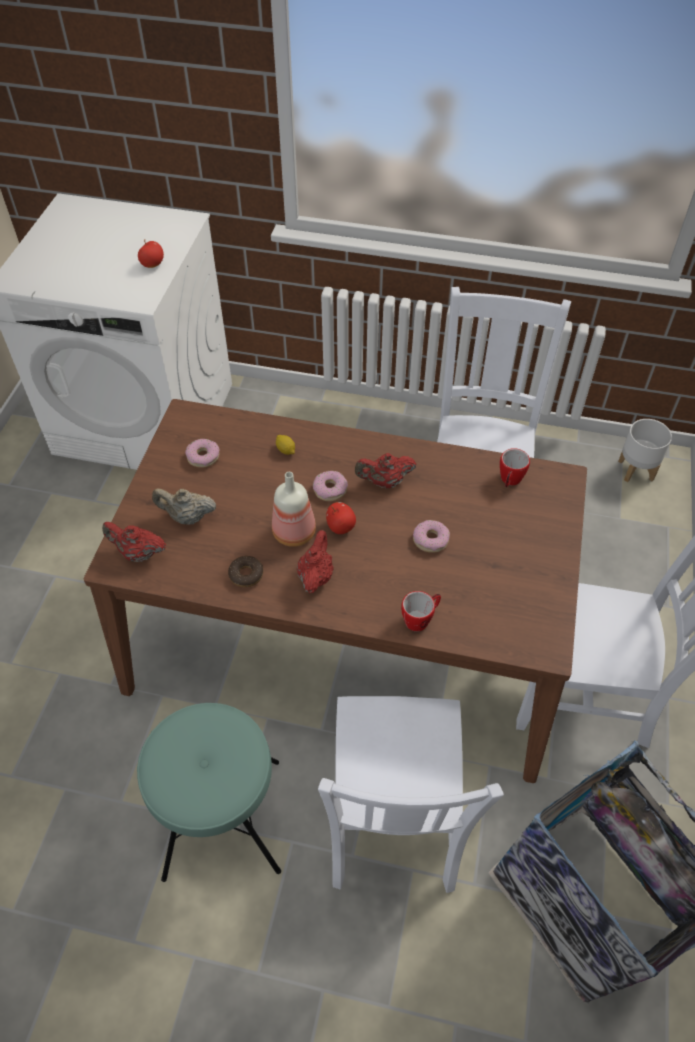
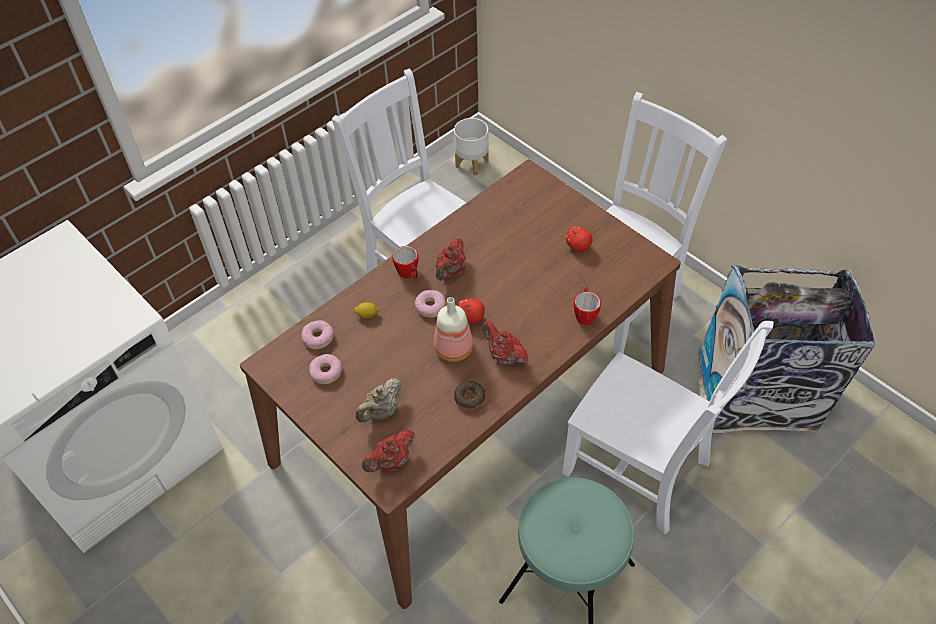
camera: 55 degrees left, 0 degrees up
(153, 264) = (94, 289): apple -> apple (578, 247)
(430, 540) = (523, 273): donut -> donut (318, 338)
(509, 481) = (507, 203): mug -> mug (409, 274)

